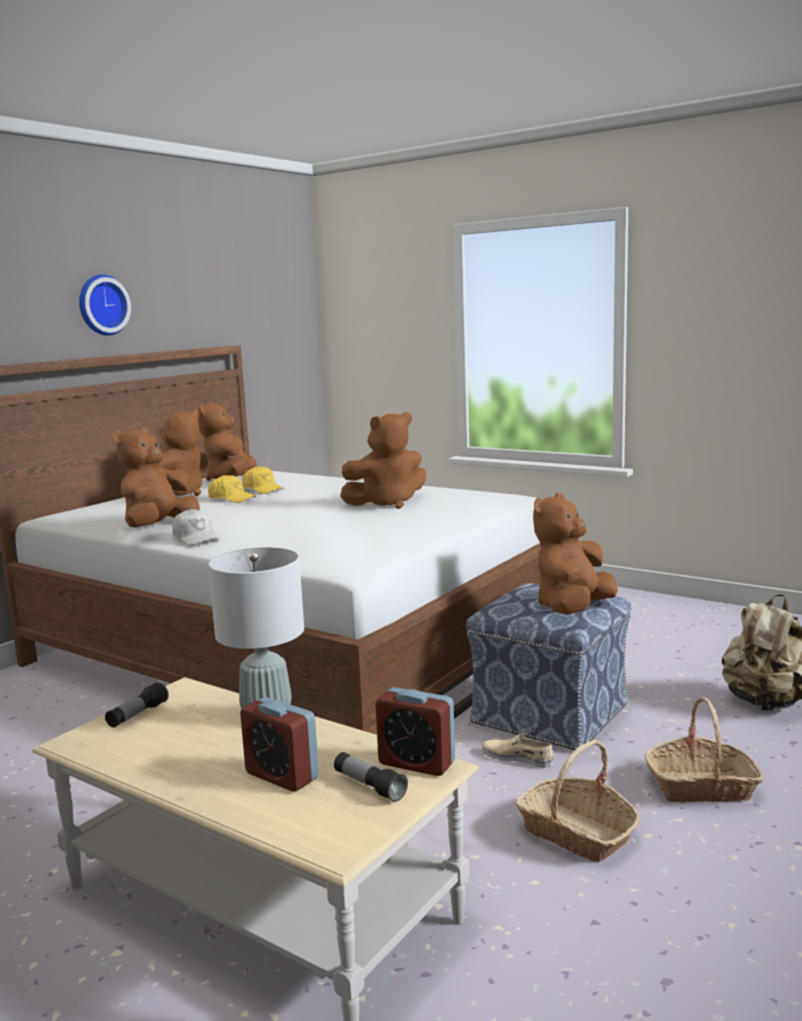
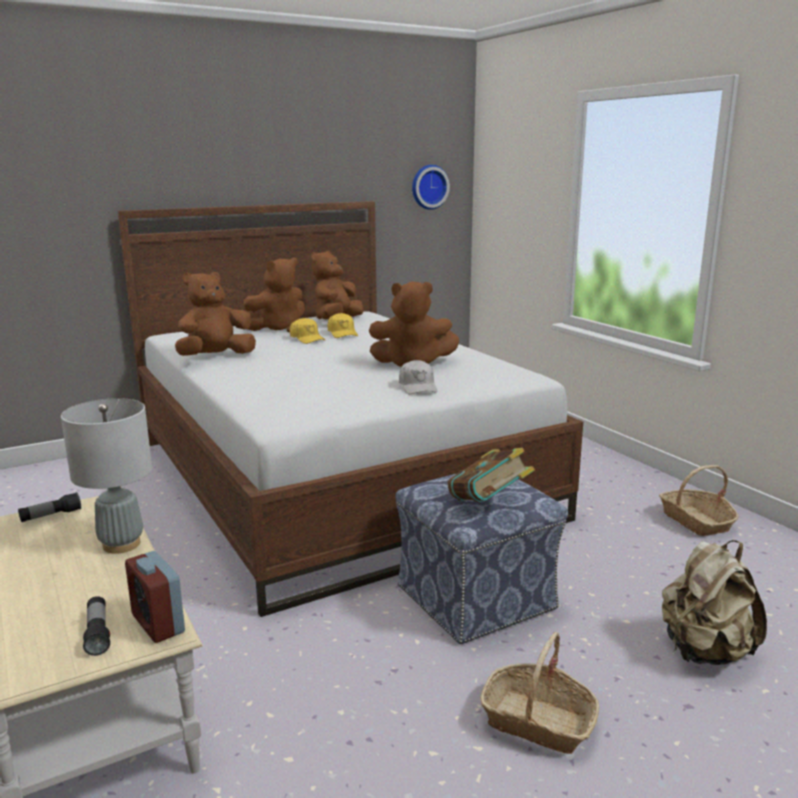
camera: 25 degrees right, 5 degrees up
(101, 305) = (239, 162): wall clock -> wall clock (428, 187)
(196, 538) = (221, 372): white cap -> white cap (418, 387)
(282, 776) = (59, 601): alarm clock -> none
(517, 757) = (402, 632): beige shoe -> none
(573, 609) = (488, 505): brown plush toy -> book
(577, 833) = (373, 725): basket -> basket (696, 521)

